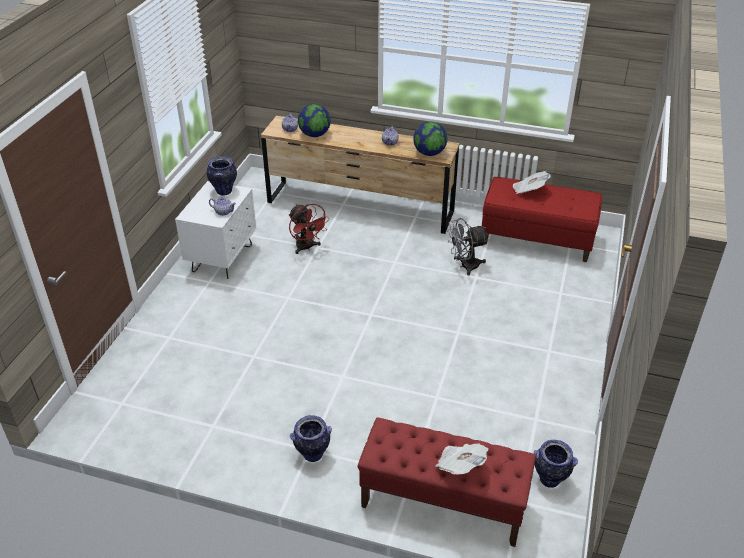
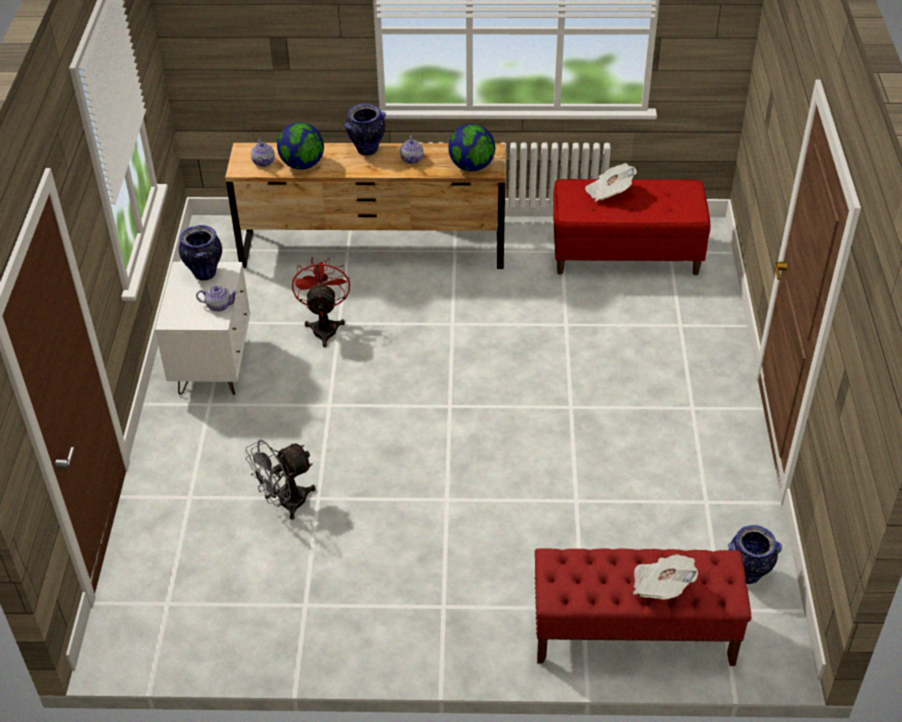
camera: 15 degrees left, 5 degrees up
(307, 248) = (324, 326): red fan -> red fan turned 135 degrees counterclockwise
(312, 455) = (450, 612): vase -> vase (367, 150)
(465, 266) = (546, 311): grey fan -> grey fan (285, 503)

